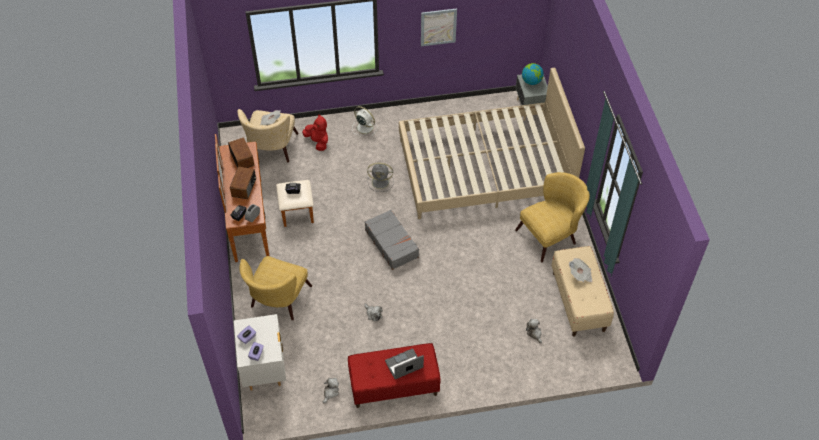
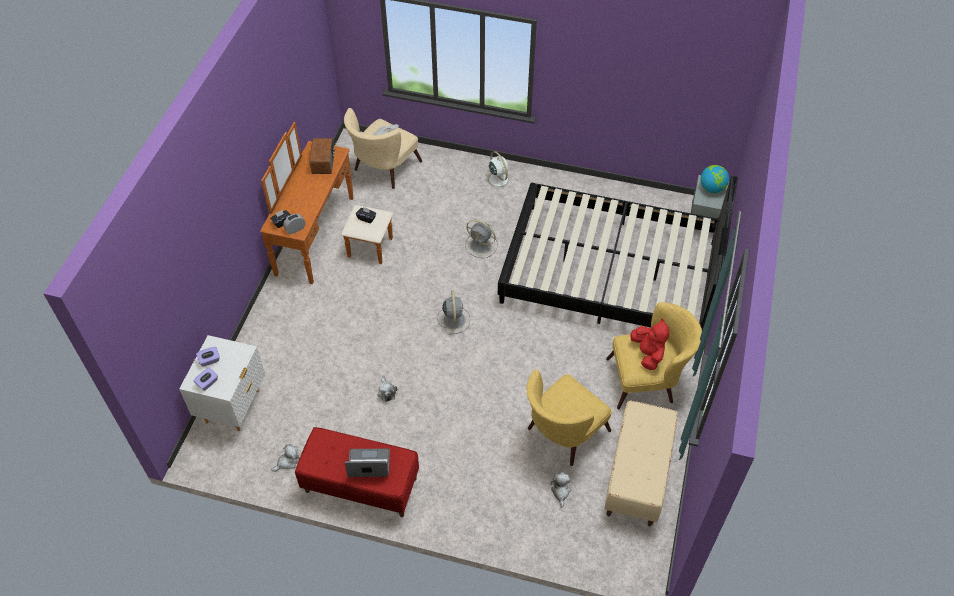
camera: 25 degrees right, 0 degrees up
(244, 187) = (306, 194): radio -> none
(277, 301) = (292, 336): yellow armchair -> yellow armchair (562, 434)
(318, 142) = (438, 178): red plush toy -> red plush toy (648, 354)
(392, 243) = (454, 319): grey suitcase -> grey fan
(438, 27) = (609, 82): picture -> none
(485, 168) = (610, 273): beige bed -> black bed
(580, 275) = (643, 442): newspaper -> none

